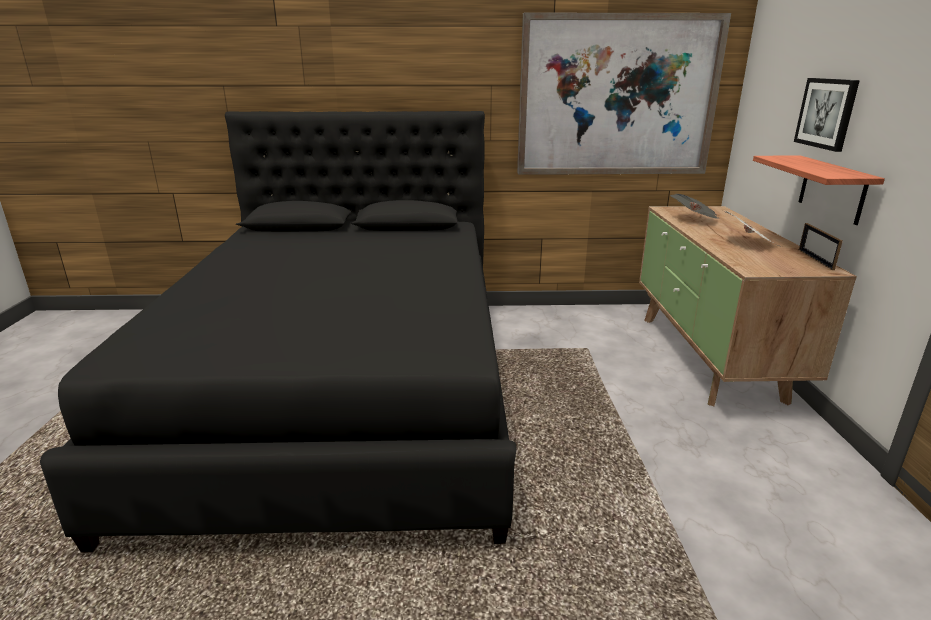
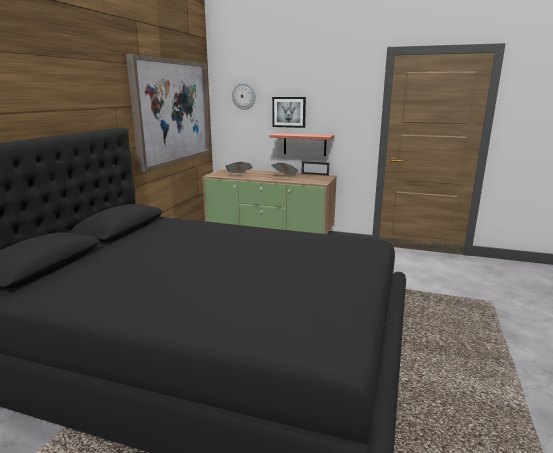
camera: 70 degrees left, 5 degrees down
(778, 75) = (244, 96): none -> wall clock

